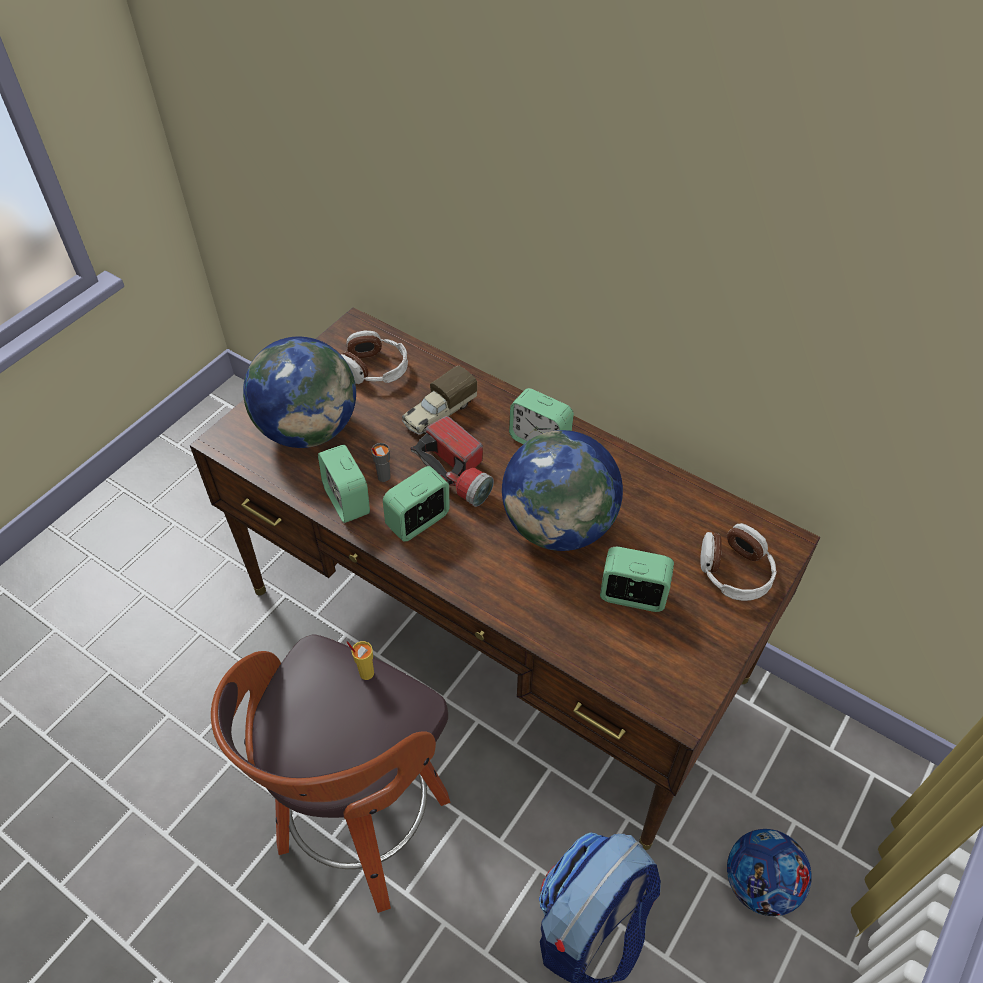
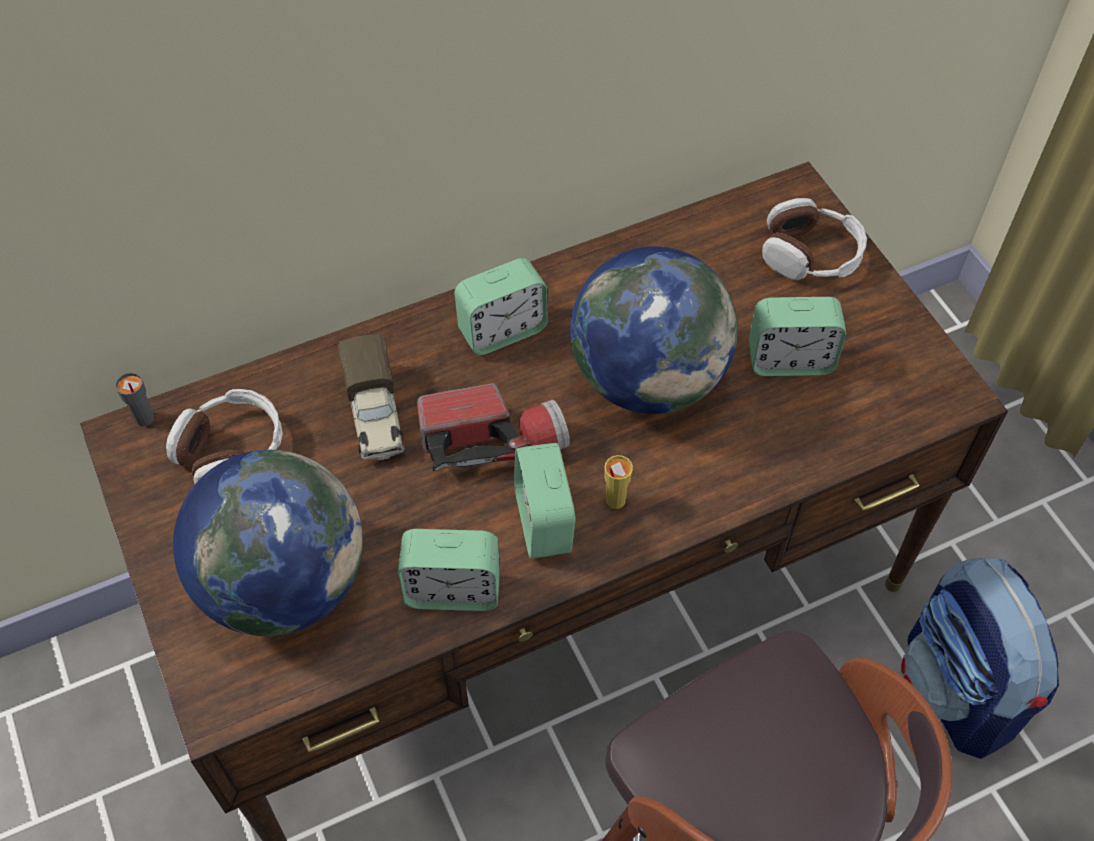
camera: 60 degrees left, 5 degrees up
(366, 673) = (718, 697): yellow cup -> yellow cup (615, 500)
(383, 477) = (440, 528): grey cup -> grey cup (144, 419)
(632, 596) = (790, 360): alarm clock -> alarm clock turned 135 degrees counterclockwise
(759, 884) = (983, 506): football -> none

